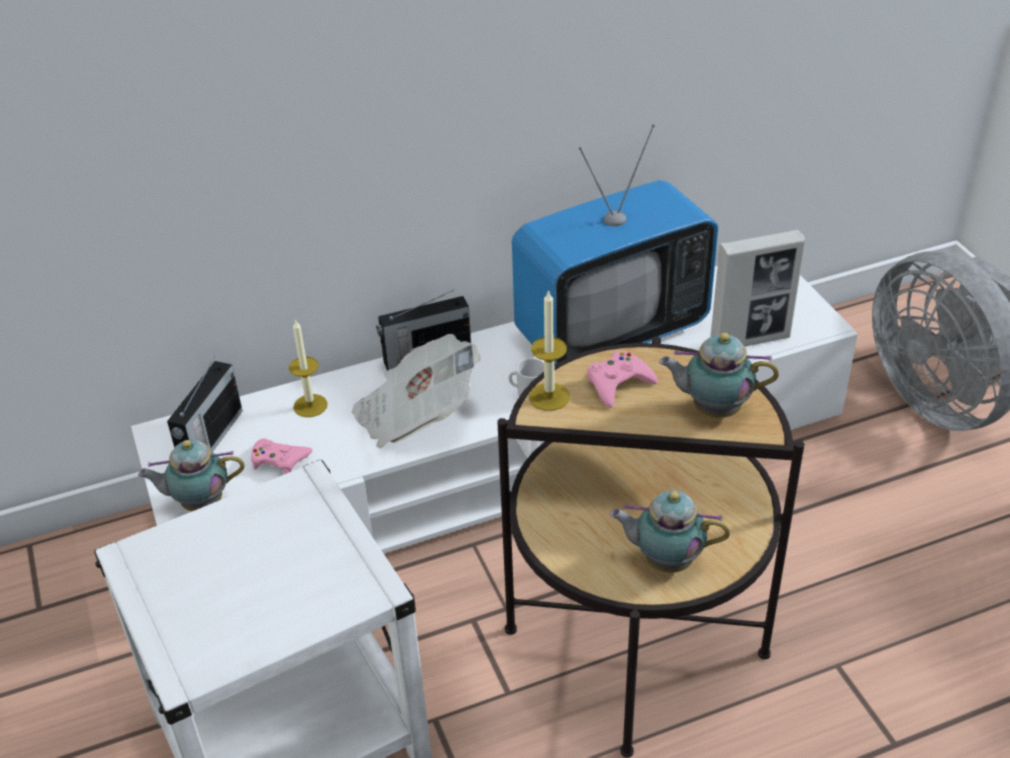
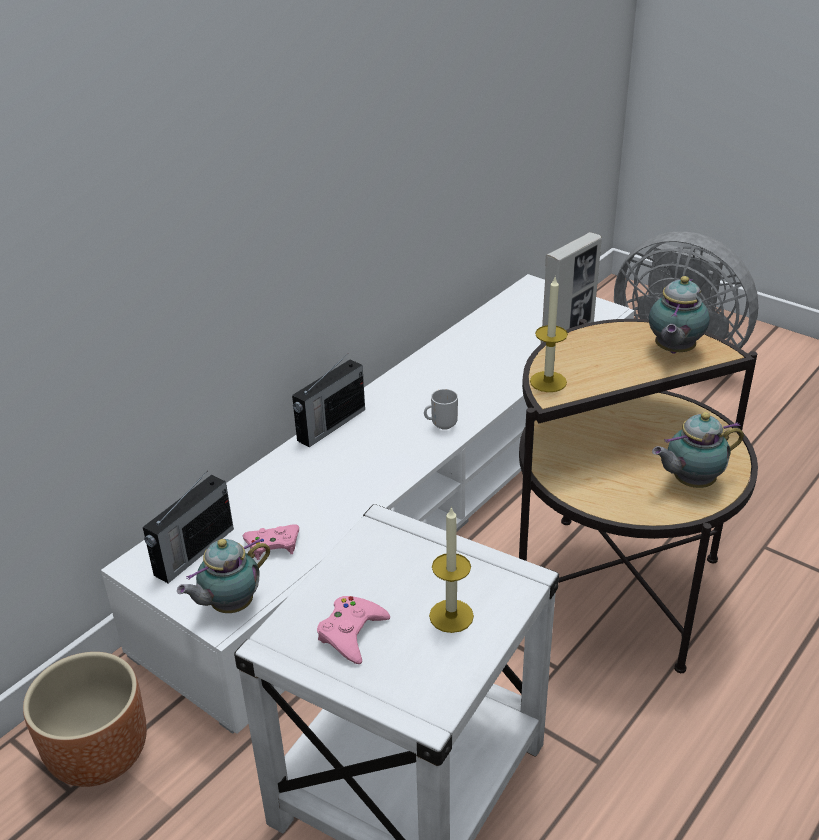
camera: 30 degrees left, 5 degrees down
(80, 588) = (100, 753): none -> brown planter
(210, 440) = (192, 552): radio -> radio turned 45 degrees clockwise
(310, 405) = (262, 494): candle -> candle (451, 616)
(416, 415) = (362, 470): newspaper -> none
(611, 331) = (461, 361): television -> none
(618, 383) = (589, 357): pink game controller -> pink game controller (351, 633)
(713, 409) = (673, 351): teapot -> teapot turned 45 degrees counterclockwise

